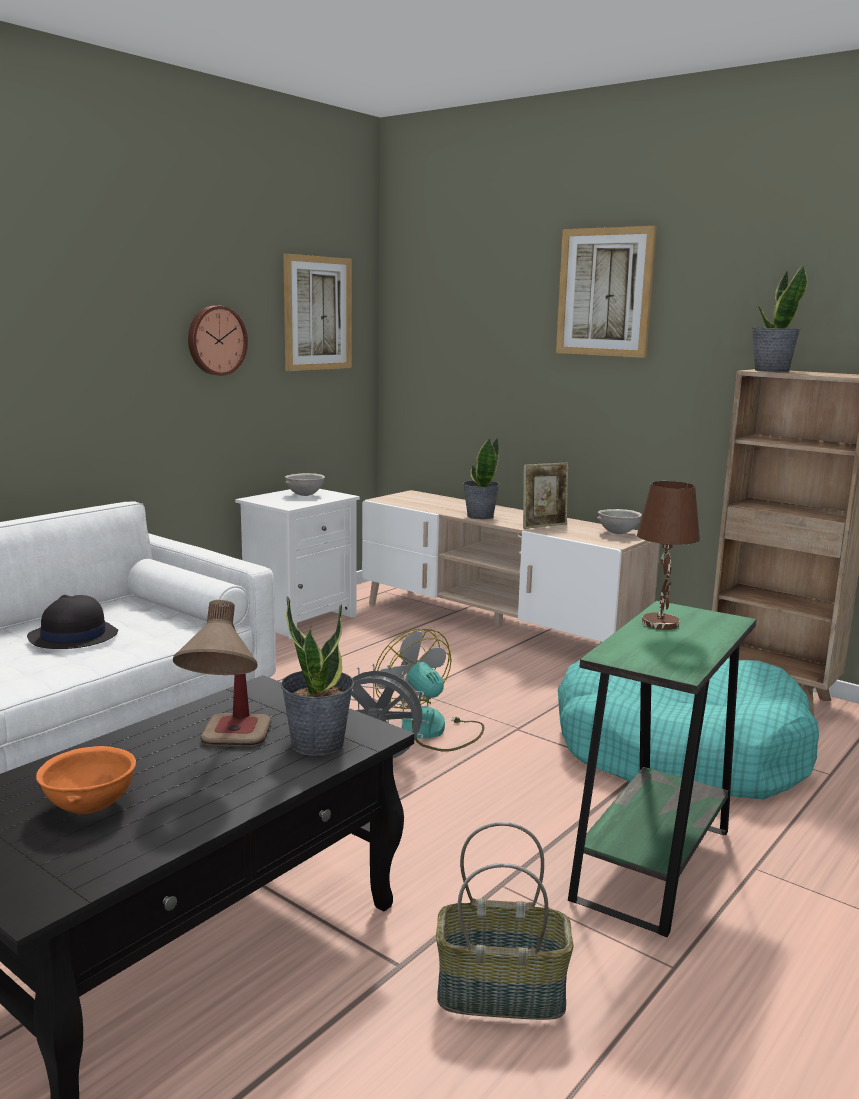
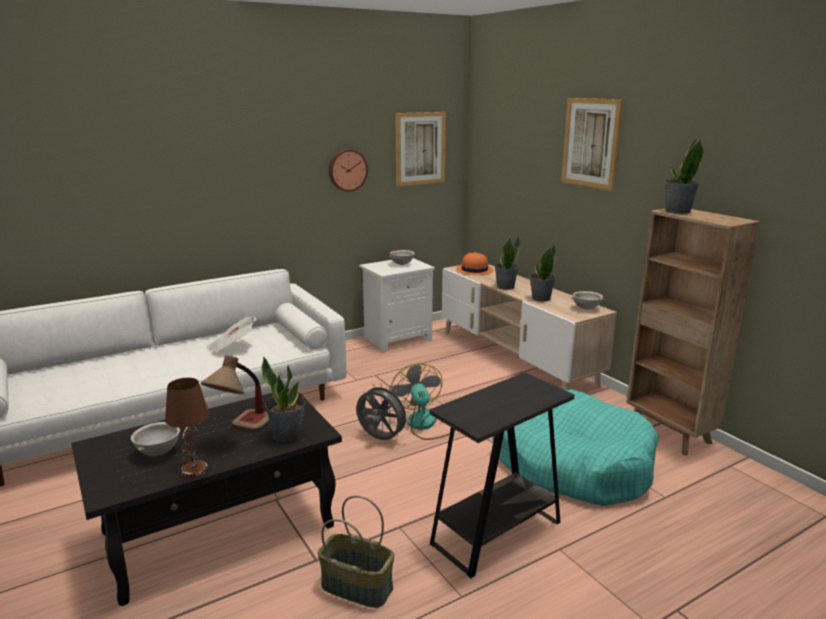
camera: 20 degrees right, 5 degrees up
(72, 636) = (232, 346): black hat -> newspaper
(88, 807) = (157, 452): orange bowl -> grey bowl
(413, 500) = (474, 270): none -> orange hat
(544, 526) = (540, 298): picture frame -> potted plant
(653, 864) = (496, 533): green side table -> black side table
(661, 624) = (506, 390): brown table lamp -> brown table lamp (194, 471)

